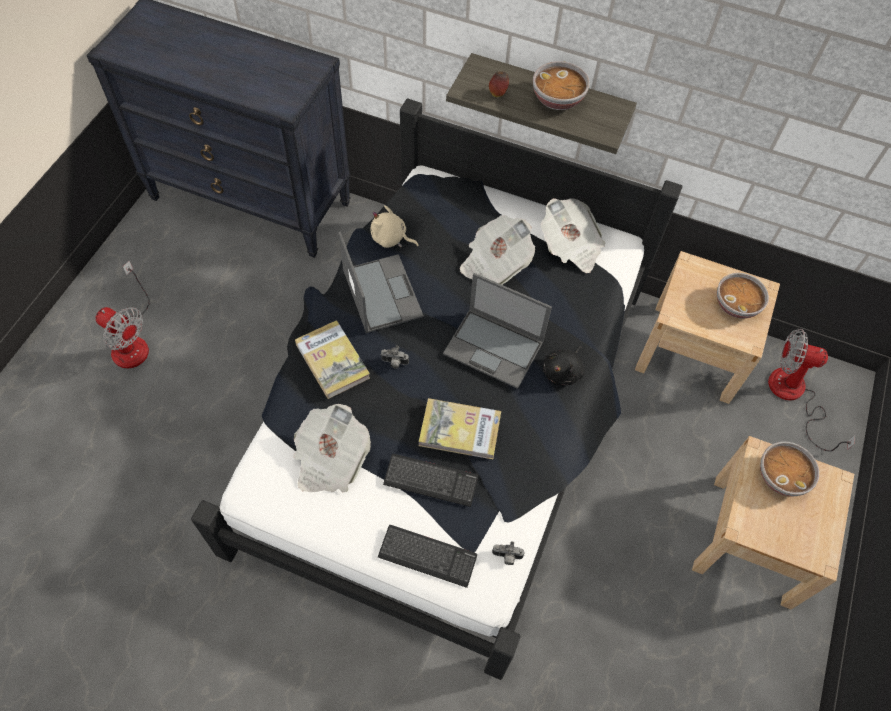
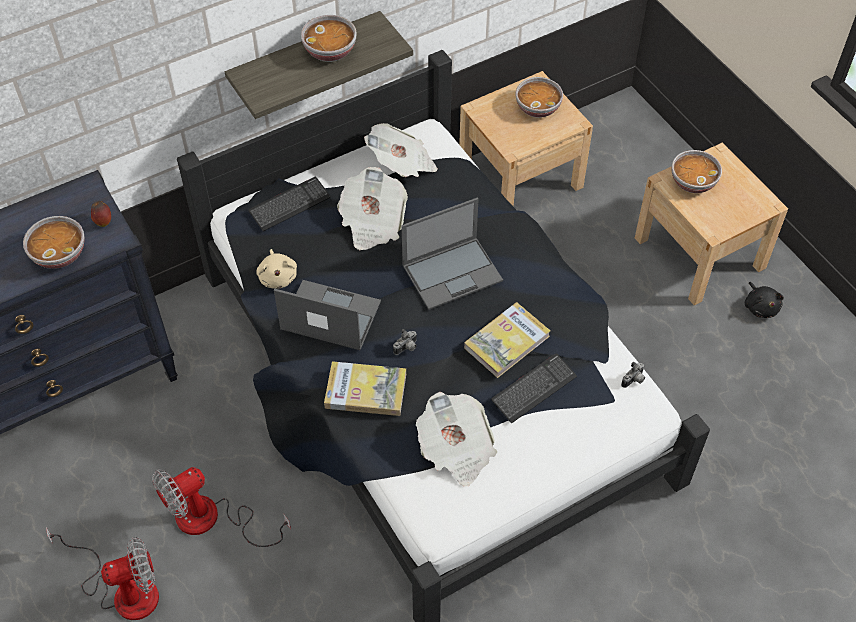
camera: 50 degrees left, 5 degrees down
(246, 86) = (59, 254): none -> bowl
(391, 238) = (278, 276): beige plush toy -> beige plush toy turned 75 degrees counterclockwise
(427, 556) = (594, 431): keyboard -> keyboard (289, 205)
(498, 93) = (287, 82): apple -> apple (103, 222)
(563, 371) = (511, 244): black plush toy -> black plush toy (760, 307)
(794, 396) = (610, 145): fan -> fan (212, 520)

